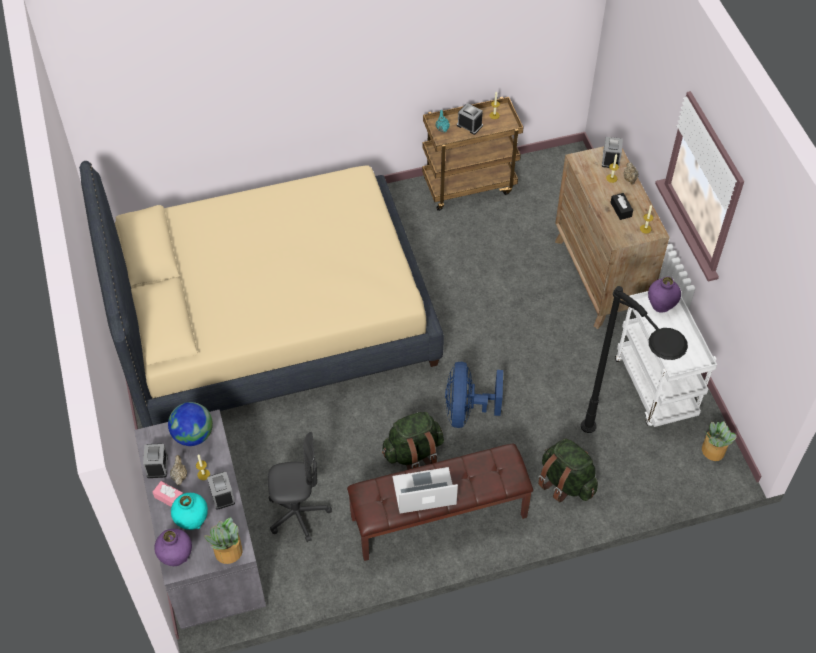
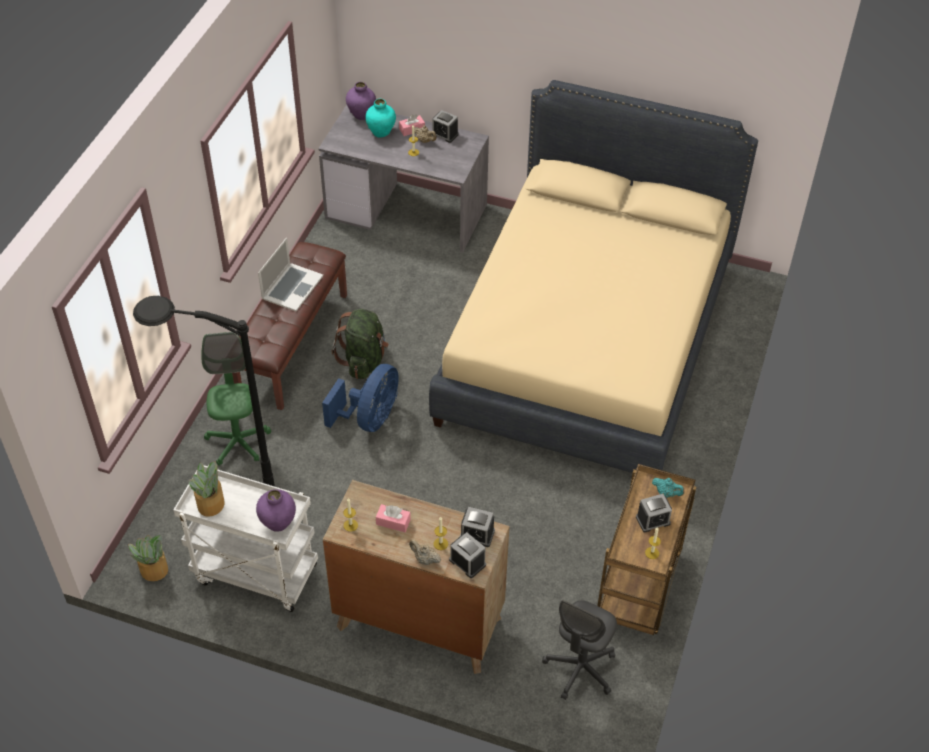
camera: 125 degrees right, 5 degrees down
(193, 435) = (453, 161): globe -> none
(222, 495) = (386, 154): alarm clock -> alarm clock (477, 534)
(228, 552) = (339, 138): potted plant -> potted plant (211, 504)
(298, 514) = (379, 267): grey office chair -> grey office chair (580, 669)
(466, 410) = (369, 418): blue fan -> blue fan turned 75 degrees clockwise
(566, 482) = (238, 442): green backpack -> green office chair
(621, 209) = (393, 522): black tissue box -> pink tissue box

